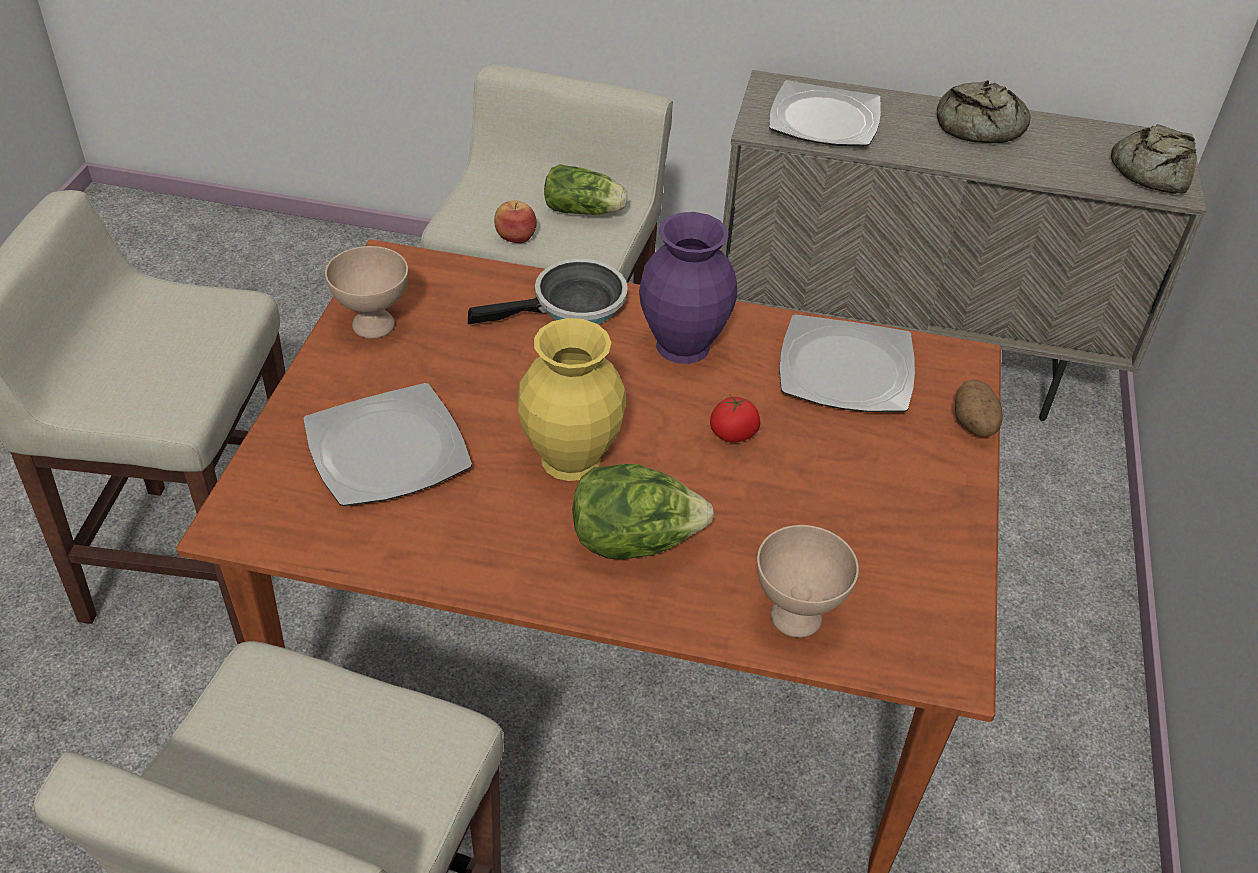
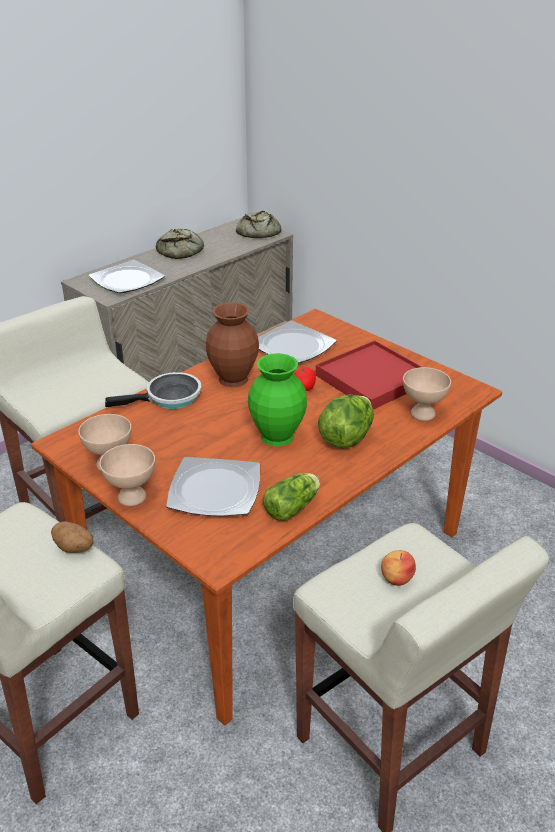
camera: 55 degrees left, 10 degrees down
(316, 379) = (132, 497): none -> beige bowl
(515, 236) = (84, 399): apple -> apple (396, 578)
(568, 459) = (276, 437): yellow vase -> green vase
(572, 306) = (169, 398): frying pan -> frying pan turned 60 degrees clockwise
(585, 211) = (93, 372): lettuce -> lettuce (294, 507)
(685, 345) = (233, 378): purple vase -> brown vase
(842, 507) = (372, 379): none -> red tray
(974, 425) = (355, 332): potato -> potato (75, 548)

